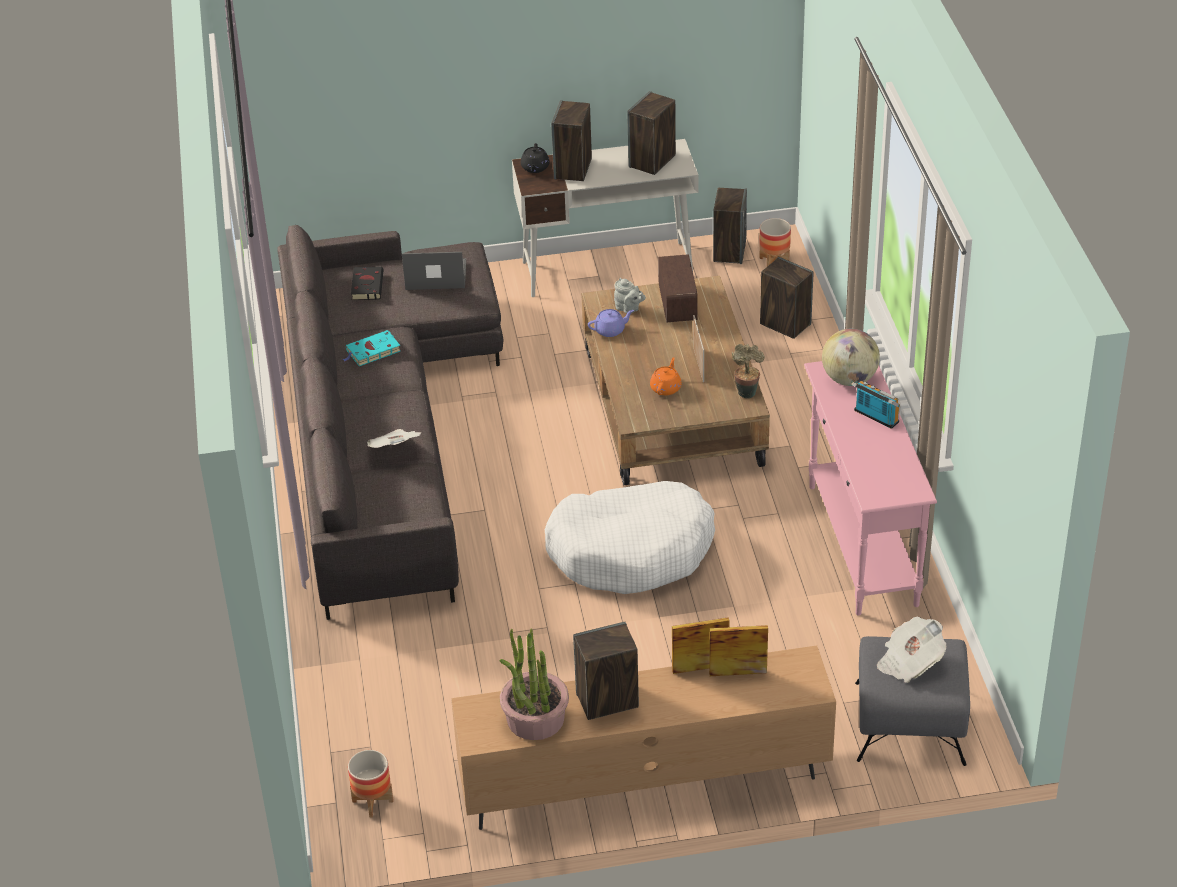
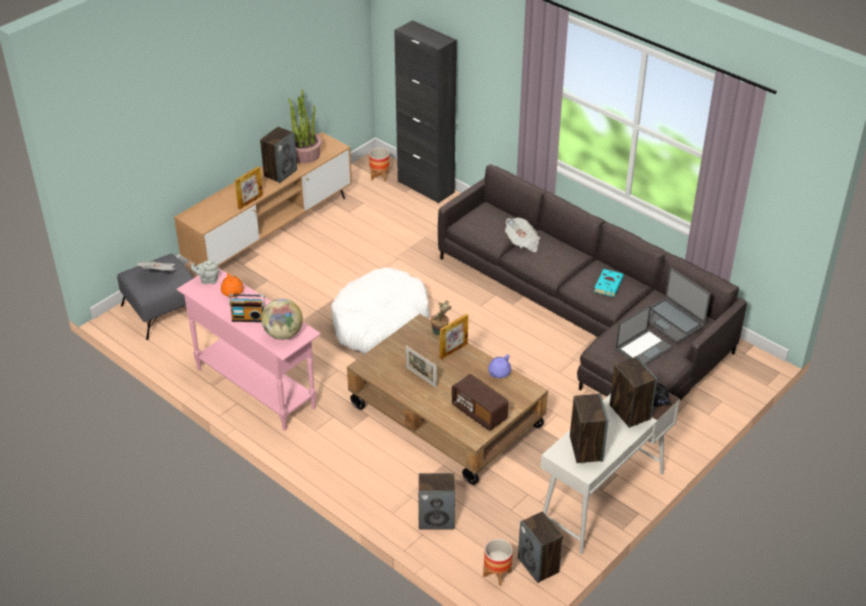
camera: 140 degrees right, 0 degrees up
(331, 737) = (425, 187): none -> black cabinet
(367, 285) = (671, 321): black book -> laptop
(628, 309) = (505, 393): grey teapot -> grey teapot (208, 280)
(666, 388) = (424, 353): orange teapot -> orange teapot (232, 292)
(738, 673) = (230, 207): picture frame -> picture frame (453, 350)
(746, 391) = (374, 374): potted plant -> potted plant (440, 333)

